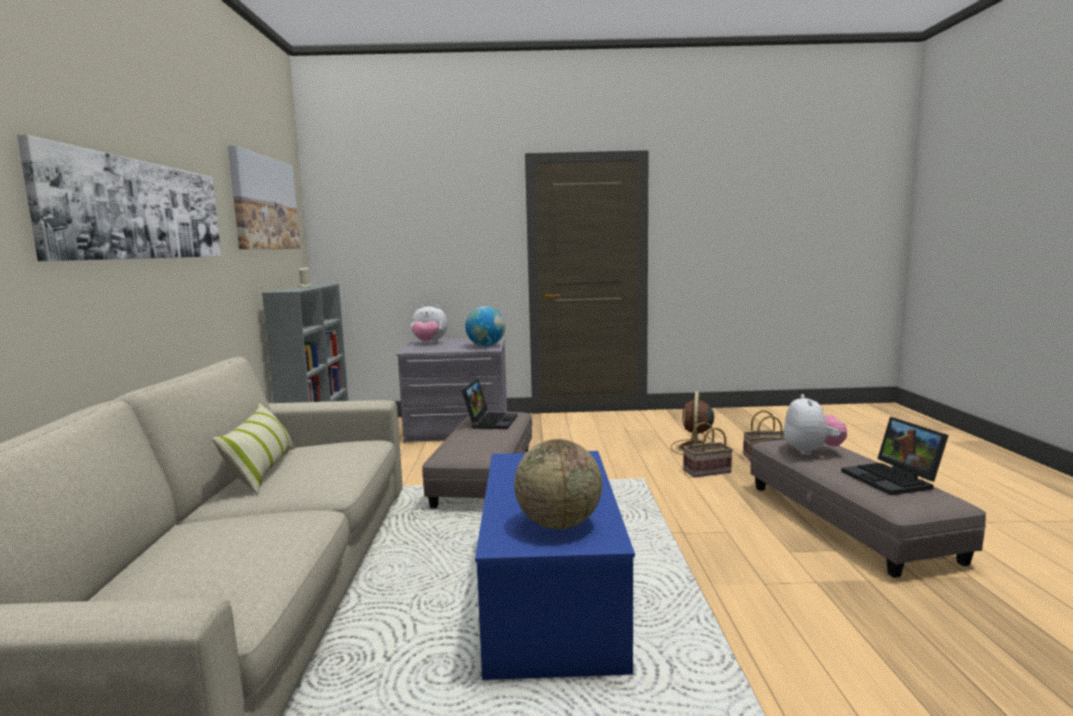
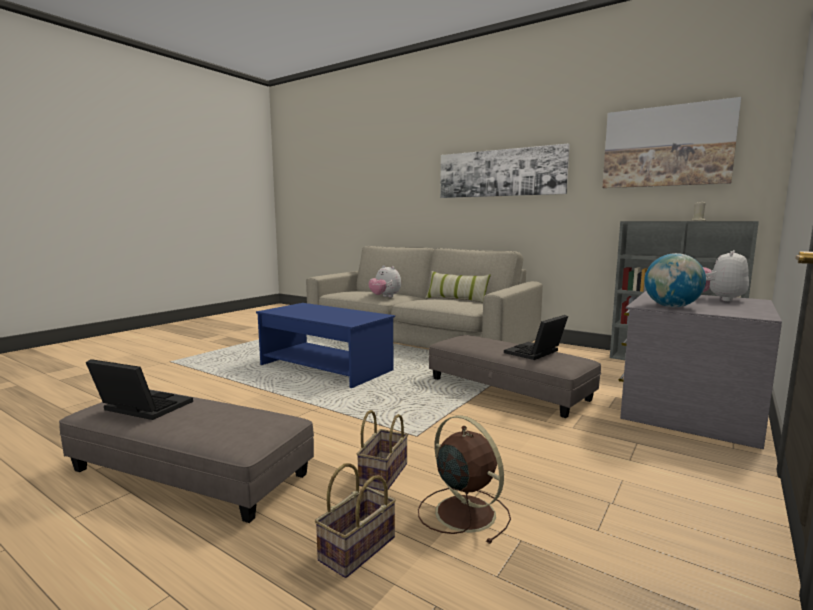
camera: 125 degrees right, 0 degrees up
(490, 421) = (535, 353): laptop -> laptop turned 90 degrees clockwise
(559, 524) = (296, 309): globe -> none
(812, 452) = (233, 416): plush toy -> plush toy (385, 297)

